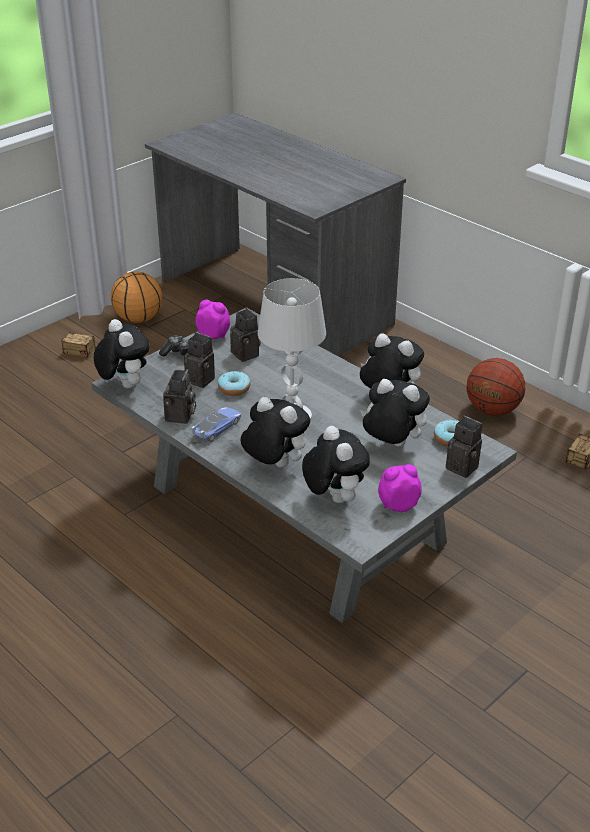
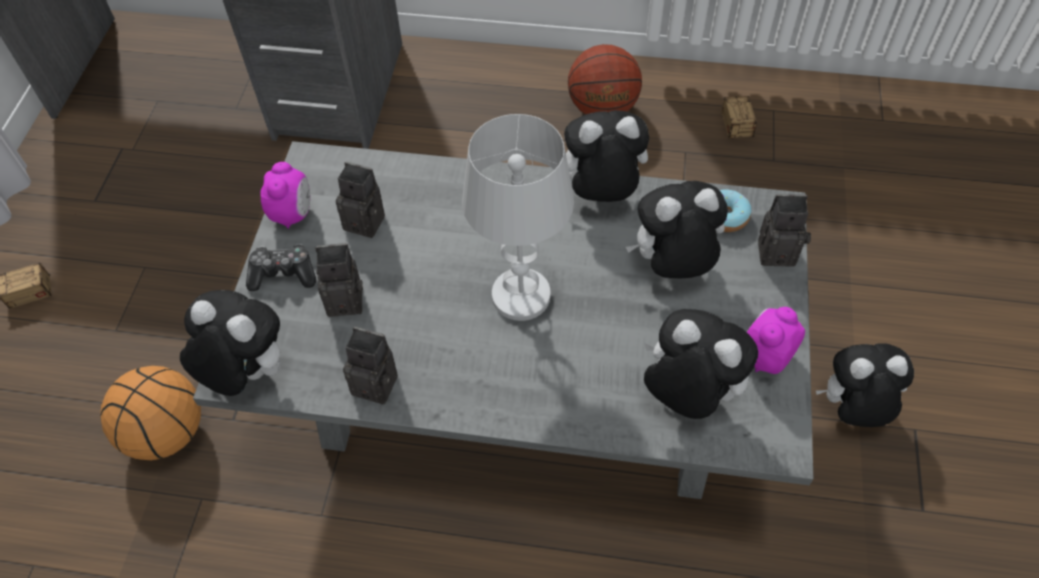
camera: 35 degrees left, 20 degrees up
(139, 319) = (71, 195): basketball -> basketball (168, 432)
(180, 417) = (378, 383): camera -> camera turned 45 degrees counterclockwise
(213, 335) = (293, 213): alarm clock -> alarm clock turned 105 degrees clockwise
(217, 428) = (443, 371): toy car -> none
(234, 389) = (404, 290): donut -> none
(274, 465) = (571, 387): plush toy -> plush toy (852, 409)

